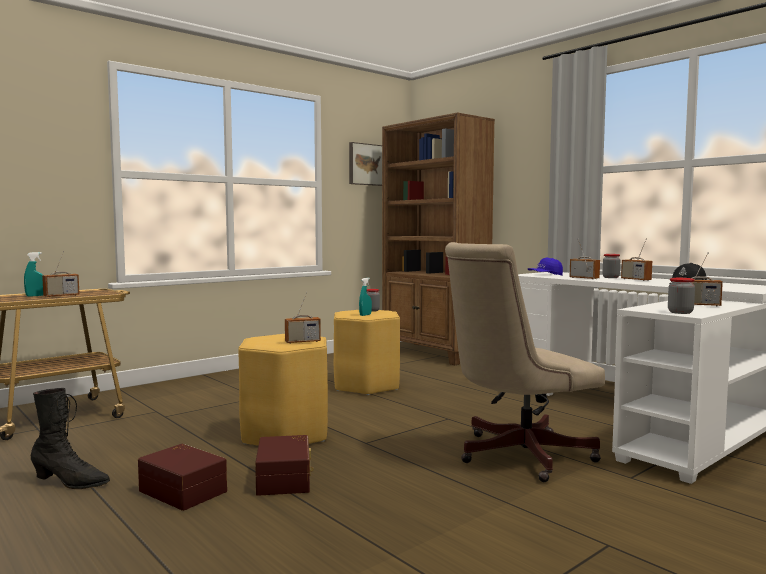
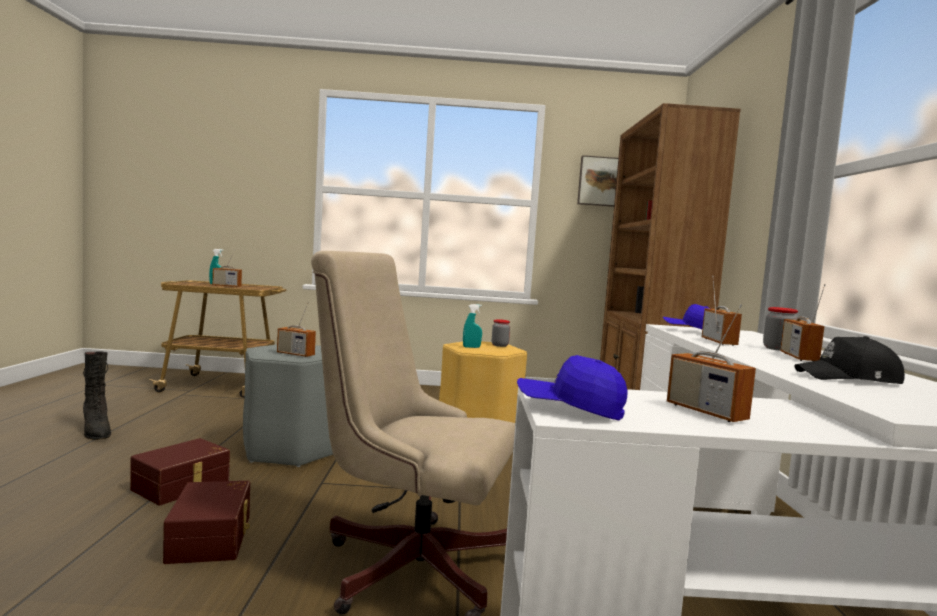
camera: 40 degrees right, 0 degrees up
(184, 490) = (115, 464): brown storage box -> brown storage box (212, 538)
(286, 434) = (291, 449): yellow stool -> grey stool
(680, 312) = (570, 409): jar -> blue cap

